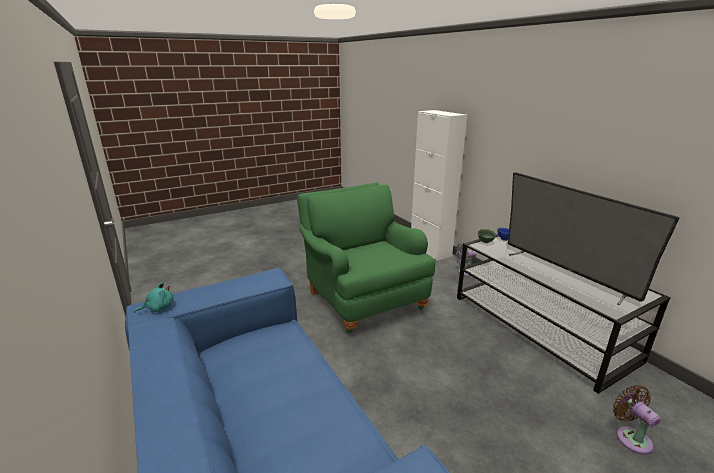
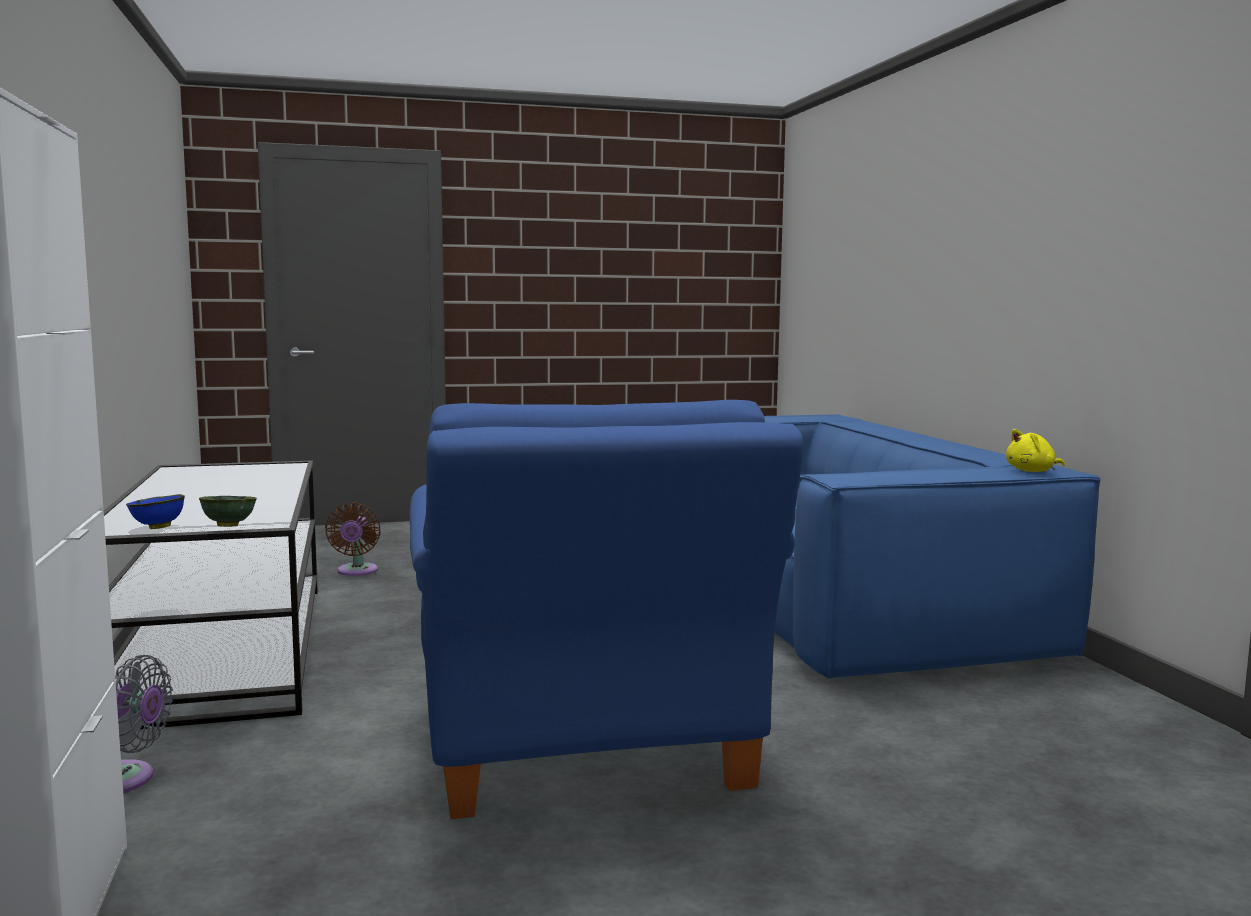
camera: 165 degrees left, 15 degrees down
(158, 308) = (1033, 471): turquoise plush toy -> yellow plush toy
(363, 298) = (582, 750): green armchair -> blue armchair
(565, 273) = (222, 487): television -> none

